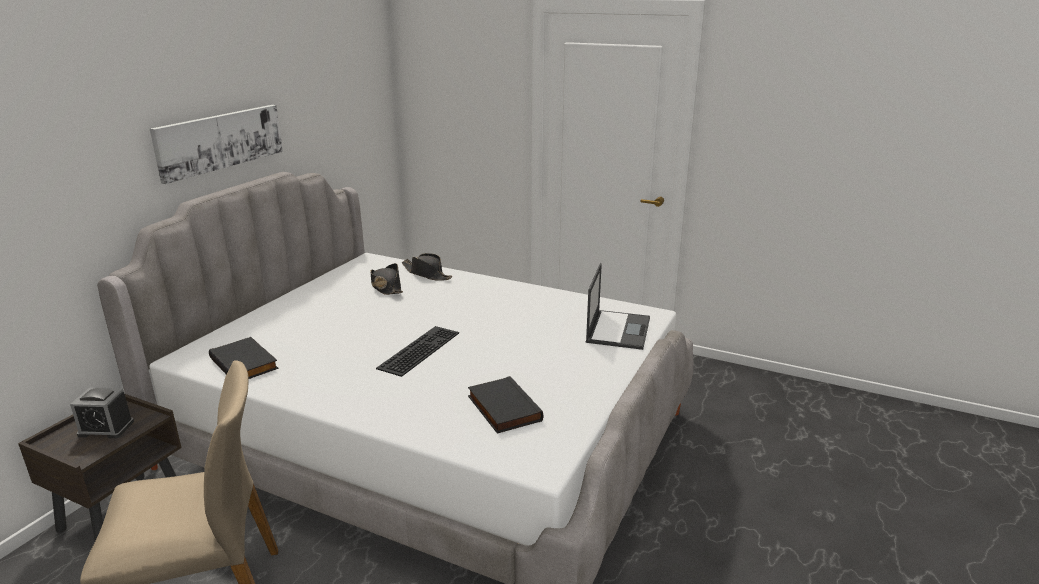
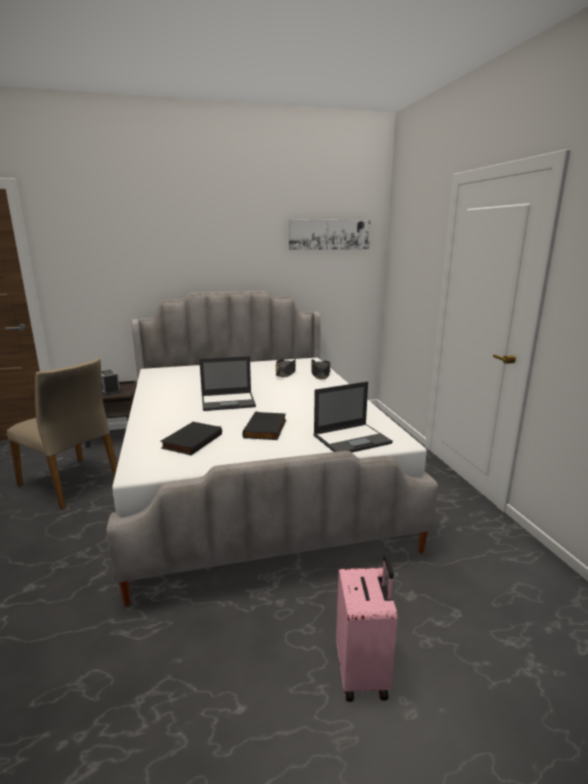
camera: 50 degrees right, 5 degrees down
(220, 141) = (224, 264): picture -> picture (329, 234)
(245, 363) = (162, 380): black book -> black book (266, 429)
(418, 349) = (229, 401): keyboard -> laptop
(780, 517) = (363, 673): none -> pink suitcase

